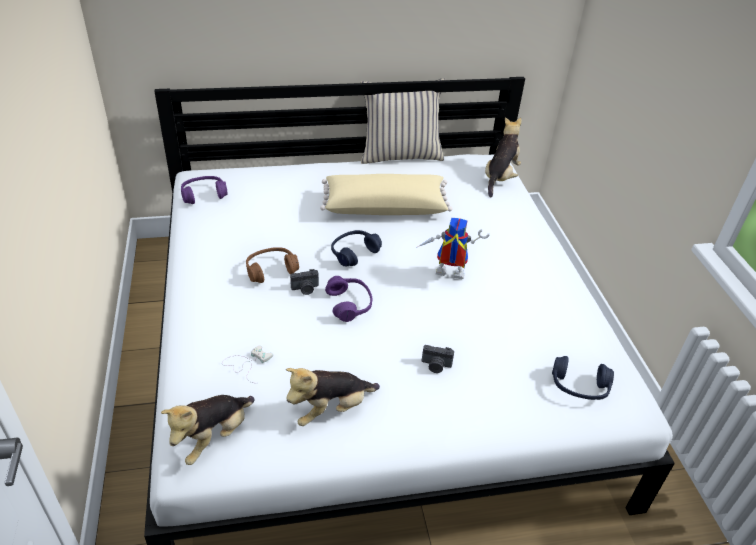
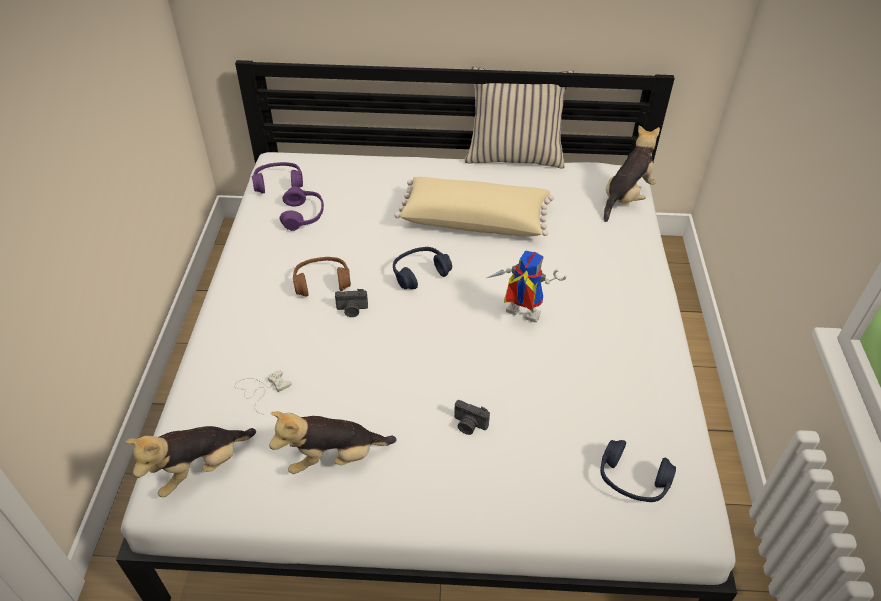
camera: 15 degrees right, 5 degrees up
(349, 304) = (395, 335): purple headphones -> purple headphones (303, 216)

